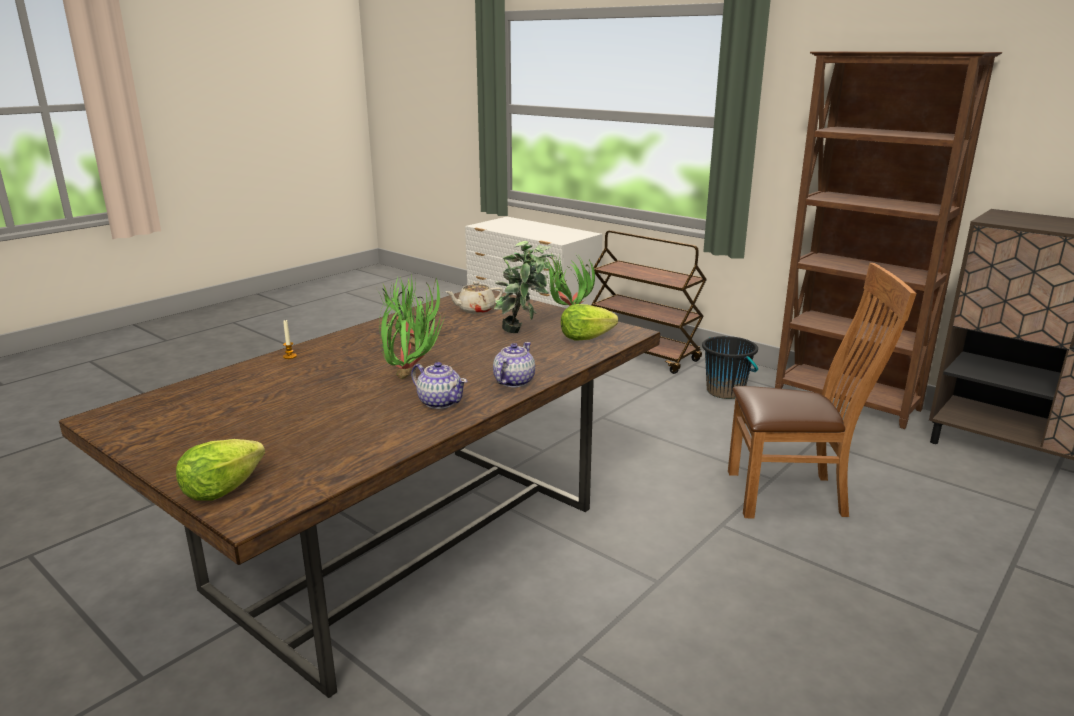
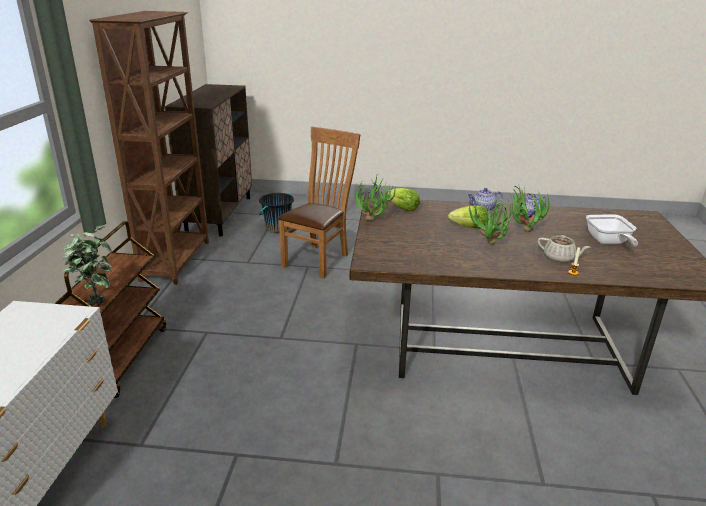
camera: 125 degrees left, 5 degrees up
(221, 490) = (656, 225): lettuce -> lettuce (469, 227)
(281, 412) = (608, 242): none -> frying pan
(475, 310) = (407, 250): beige teapot -> beige teapot (559, 258)
(523, 332) = (420, 225): potted plant -> potted plant (96, 299)
(725, 391) = (189, 301): black bucket -> black bucket (277, 228)
(794, 495) = (319, 259): brown chair -> brown chair turned 60 degrees clockwise

